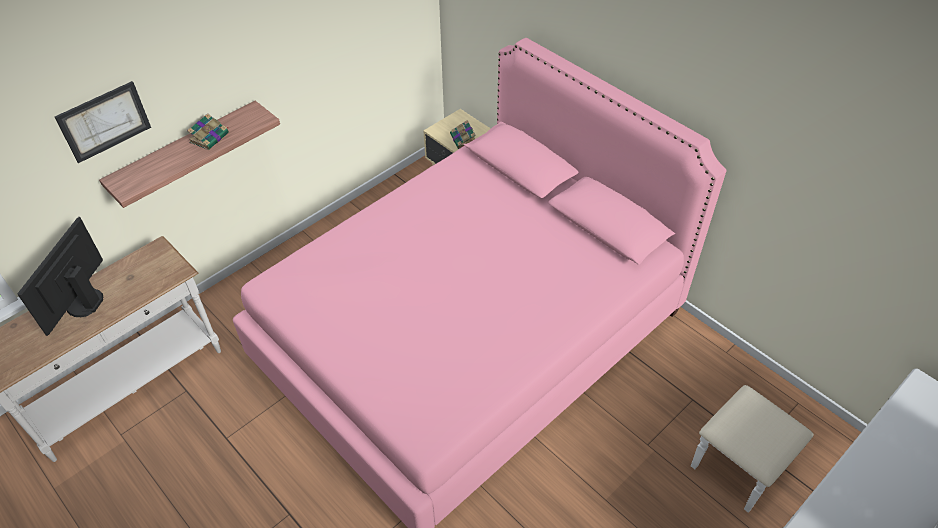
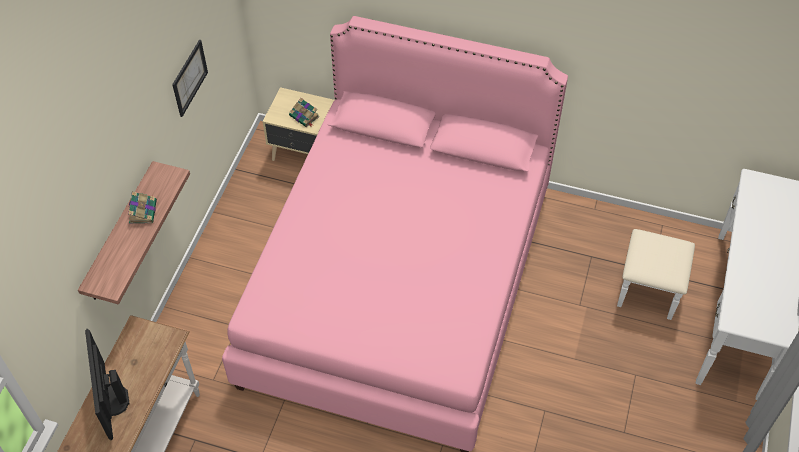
camera: 30 degrees left, 5 degrees up
(104, 121) = (76, 237): picture -> picture (189, 78)

